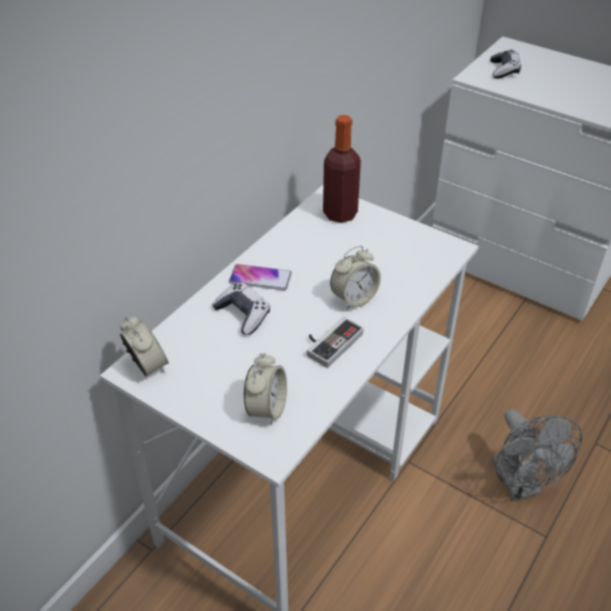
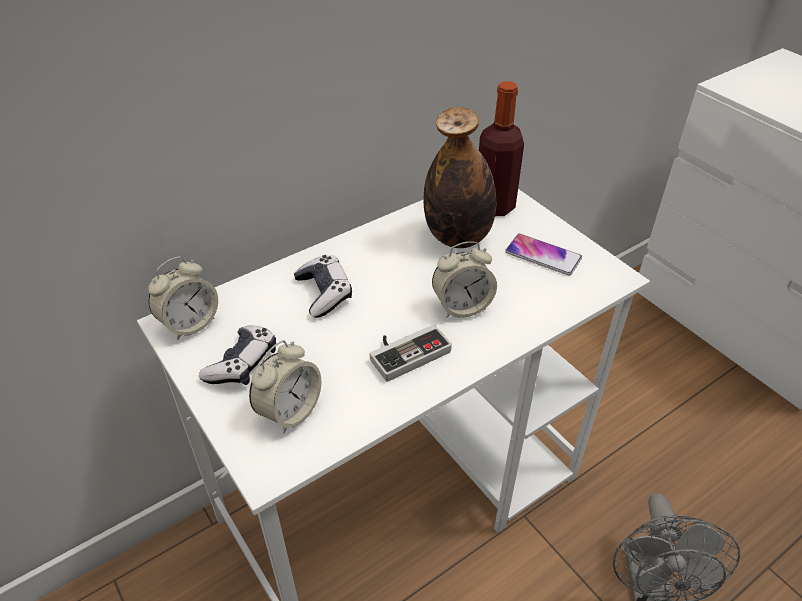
camera: 20 degrees right, 0 degrees up
(147, 366) = (190, 324): alarm clock -> alarm clock turned 60 degrees clockwise
(260, 278) = (365, 257): phone -> phone (543, 255)
(324, 245) = (458, 237): none -> bottle
(504, 70) = (768, 84): game controller -> game controller (242, 364)

